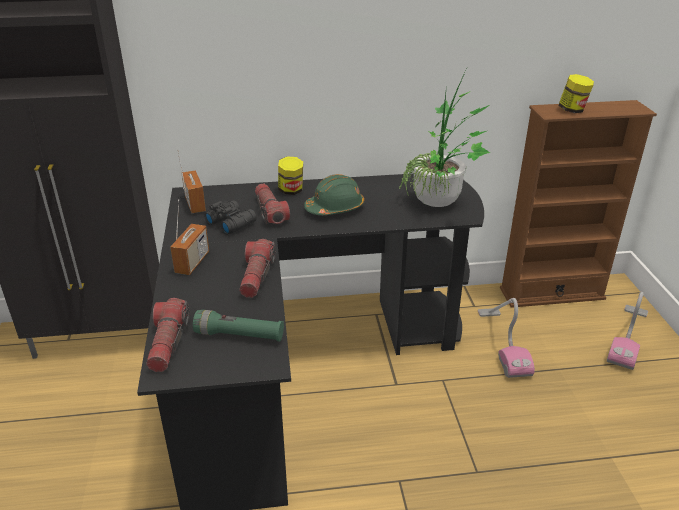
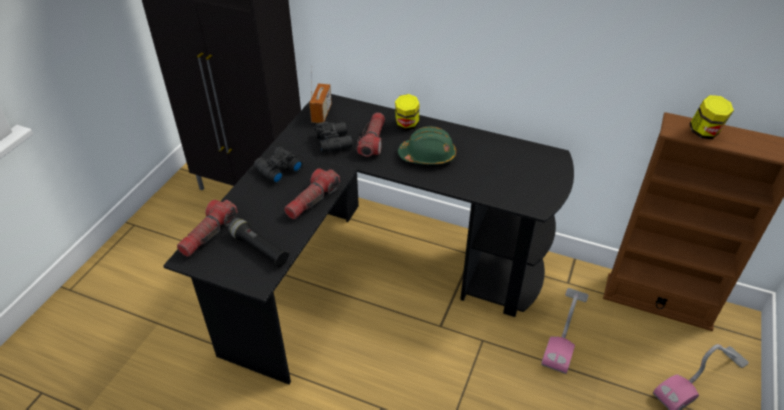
camera: 30 degrees right, 10 degrees up
(192, 262) = (277, 170): radio -> black binoculars
(239, 335) = (259, 249): green flashlight -> black flashlight
(438, 207) = (519, 187): potted plant -> none

